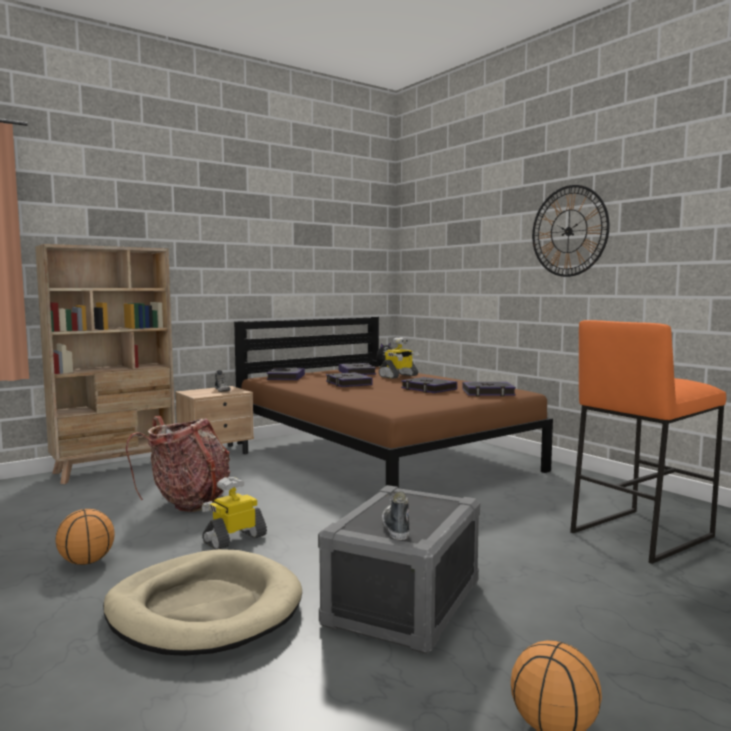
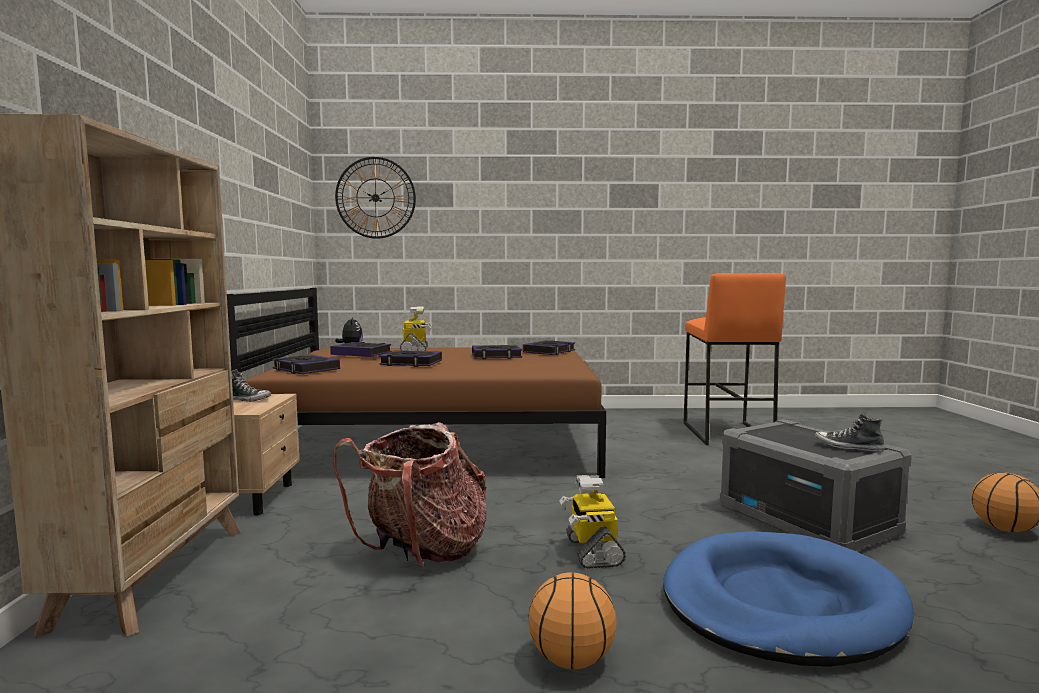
camera: 55 degrees left, 0 degrees up
(204, 609) = (779, 603): beige dog bed -> blue dog bed
(569, 231) = (561, 203): wall clock -> wall clock (375, 198)

